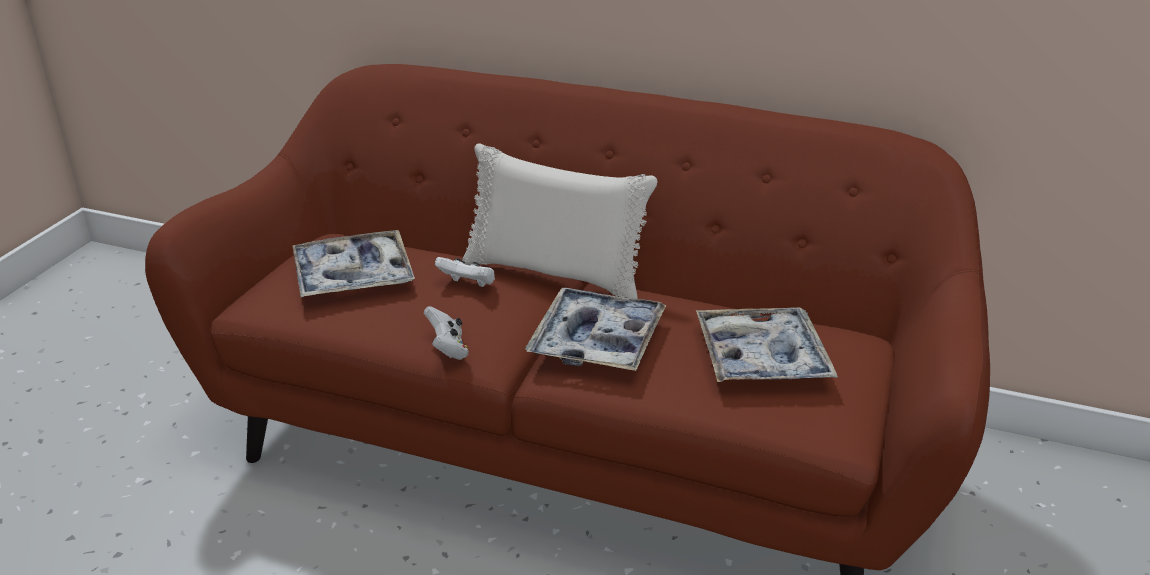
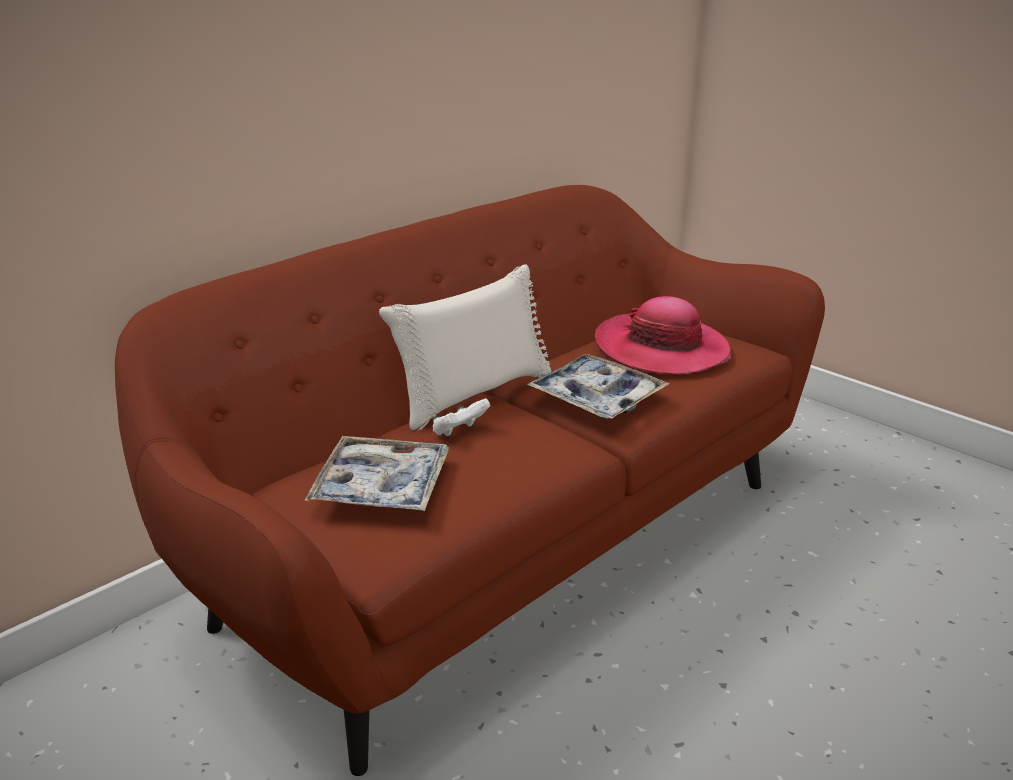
camera: 65 degrees left, 5 degrees down
(448, 349) = (558, 462): white game controller -> none
(761, 357) = (661, 349): tray -> hat

